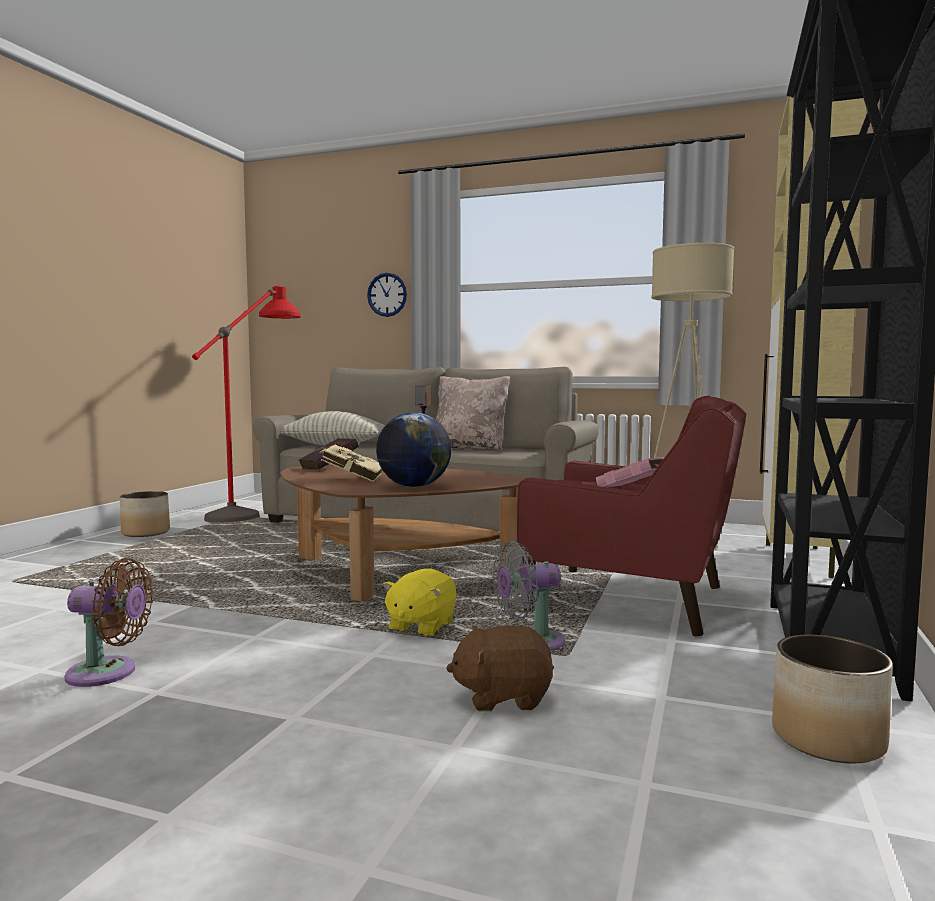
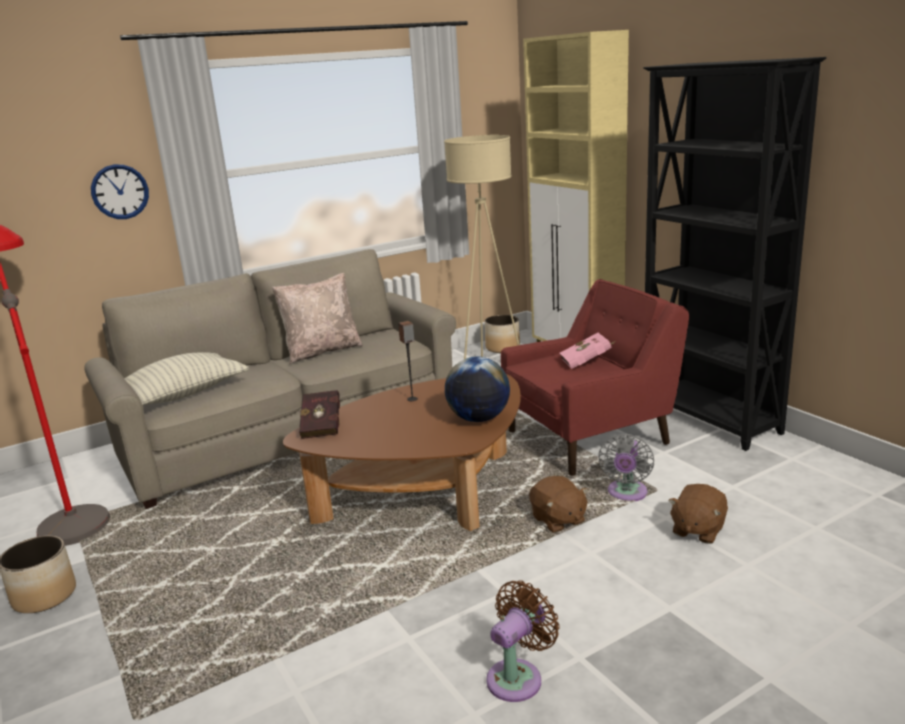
camera: 50 degrees left, 15 degrees up
(351, 478) = (401, 431): beige book -> none
(420, 627) = (558, 520): yellow plush toy -> brown plush toy
(829, 739) = (805, 469): planter -> planter (503, 348)

